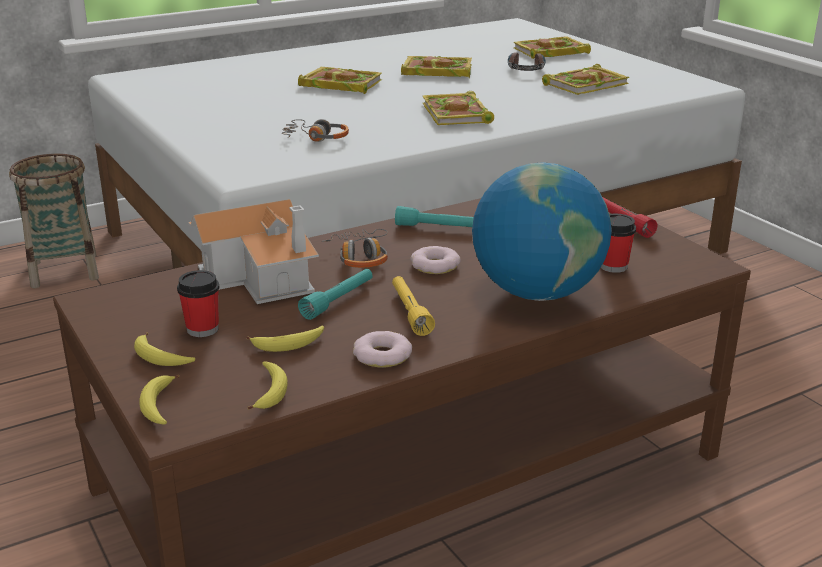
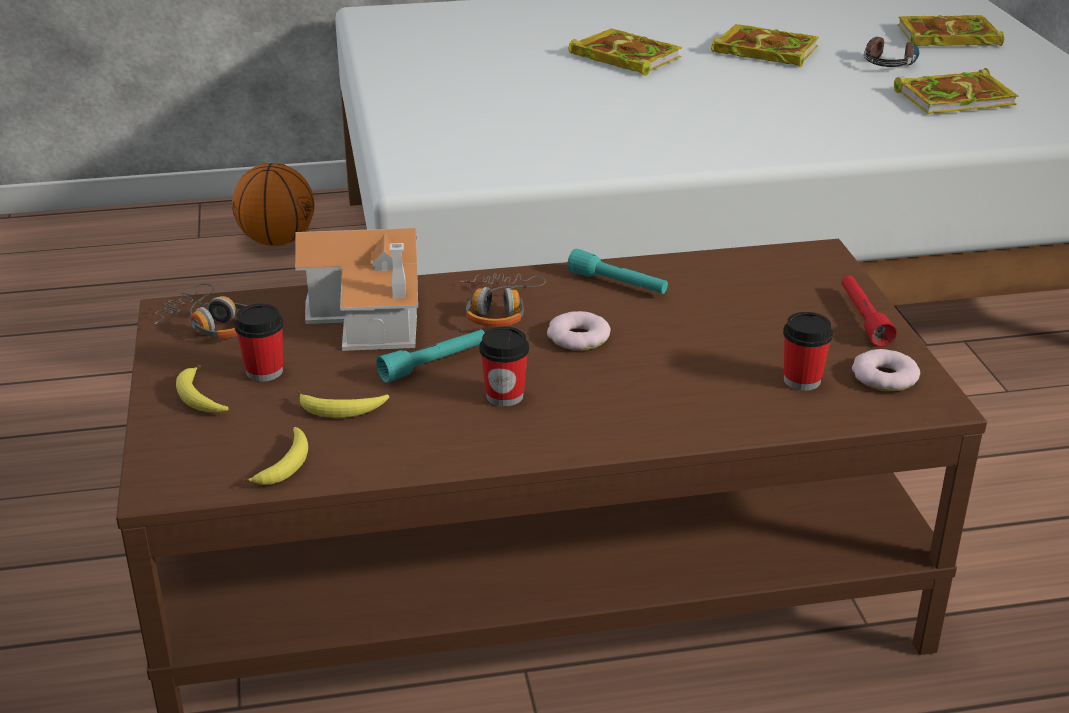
camera: 20 degrees right, 5 degrees up
(64, 271) = (277, 241): basket -> basketball
(159, 406) = (162, 457): banana -> none
(315, 138) = (537, 135): headphones -> headphones (210, 324)
(382, 355) = (434, 446): donut -> donut (884, 377)
(410, 312) = (504, 396): yellow flashlight -> cup
(457, 115) = (741, 124): book -> none
(536, 292) = (675, 398): globe -> none

